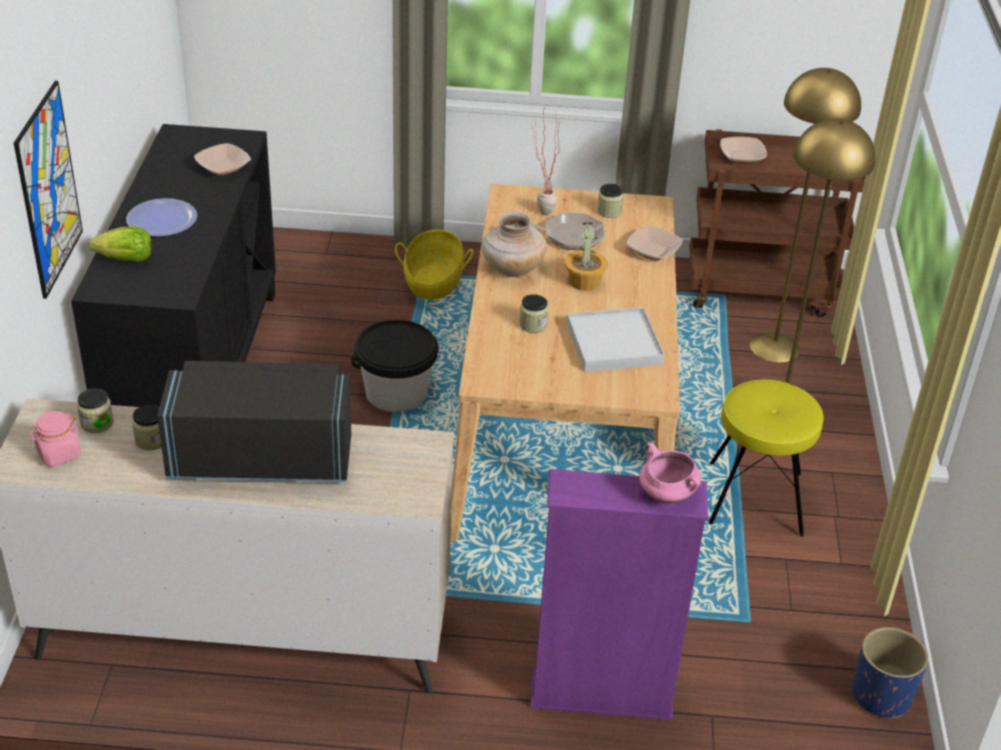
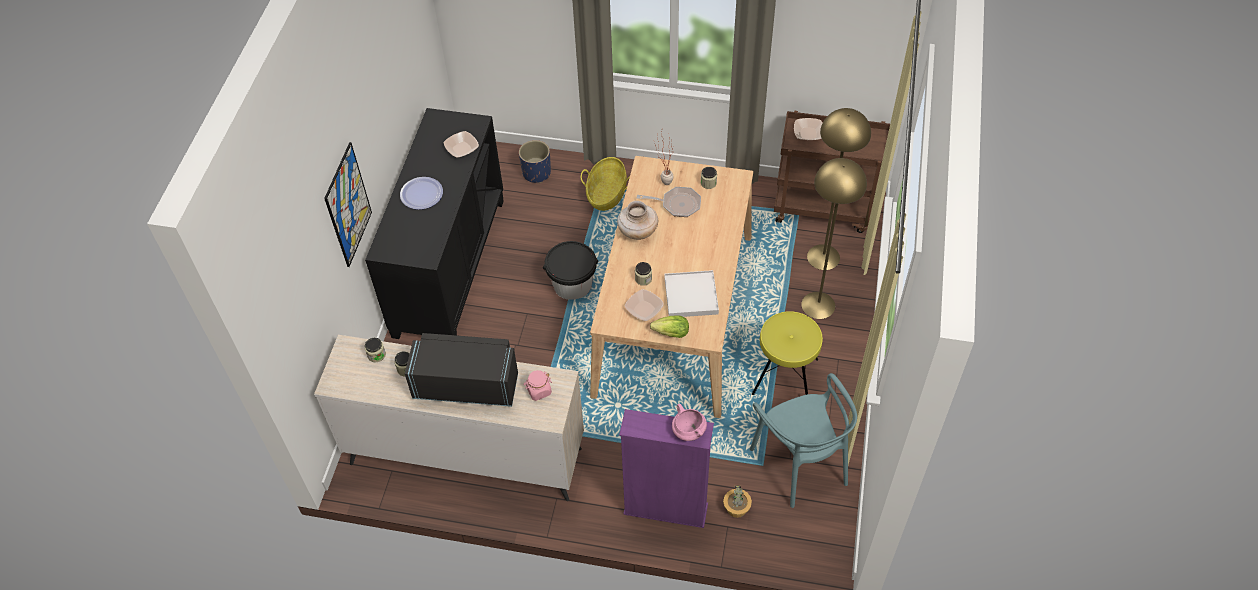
camera: 10 degrees right, 15 degrees up
(58, 454) = (355, 376): pink jar -> pink jar (538, 391)
(126, 260) = (398, 227): lettuce -> lettuce (671, 333)
(584, 282) = (681, 244): potted plant -> potted plant (736, 508)
(653, 251) = (730, 219): bowl -> bowl (644, 309)
(810, 616) = (800, 463): none -> turquoise chair
(881, 695) = (830, 520): blue planter -> blue planter (536, 173)

